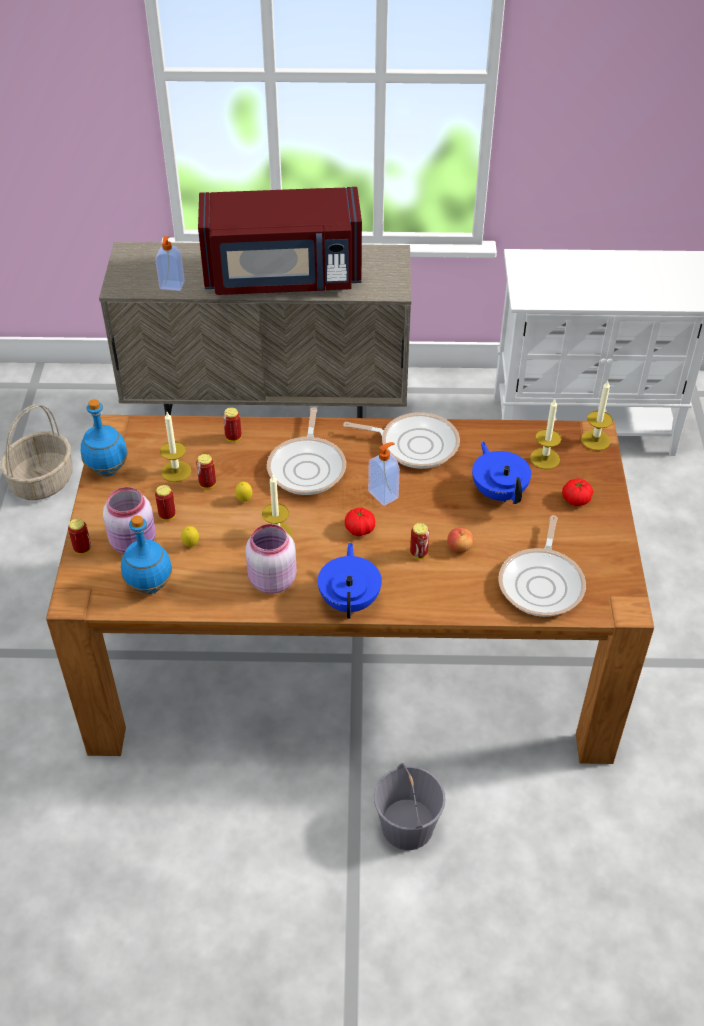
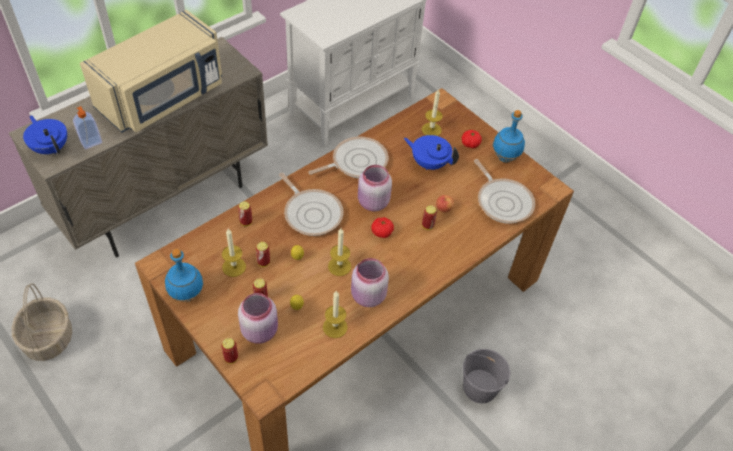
camera: 45 degrees left, 5 degrees up
(150, 586) = (301, 350): blue bottle -> blue bottle (505, 157)
(283, 277) = (163, 97): red microwave -> beige microwave
(350, 600) = (422, 277): blue teapot -> blue teapot (51, 148)
(384, 494) = (372, 203): soap dispenser -> pink jar
(595, 440) = (444, 104): candle -> candle (335, 327)

